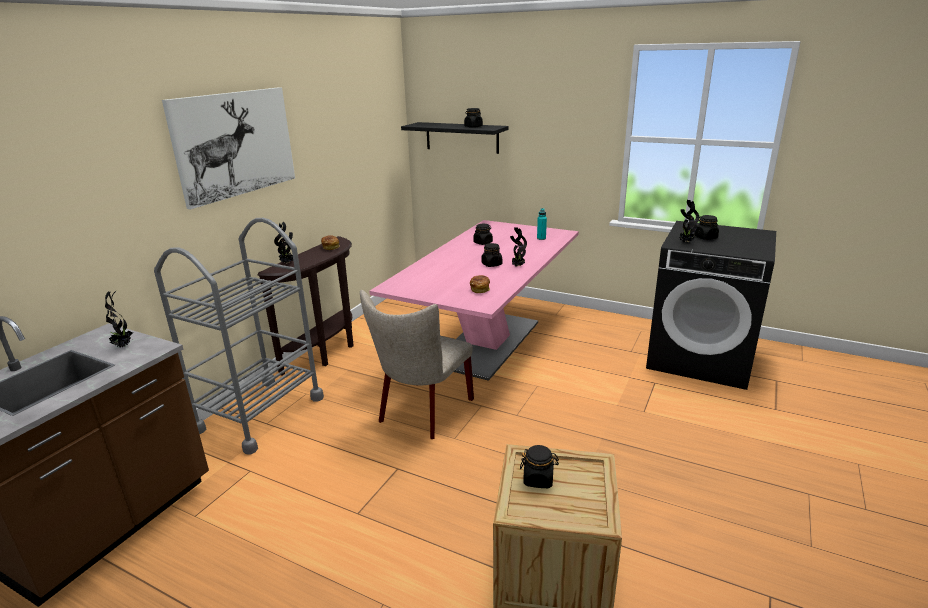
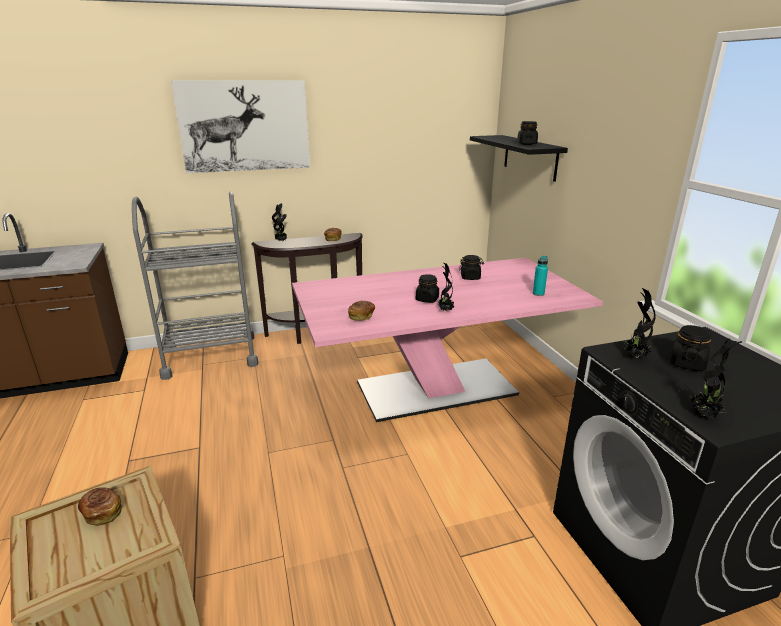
camera: 45 degrees right, 0 degrees up
(123, 346) = (71, 257): potted plant -> potted plant (704, 415)
(422, 413) = (286, 417): beige chair -> none
(538, 479) = (102, 513): black jar -> bread

